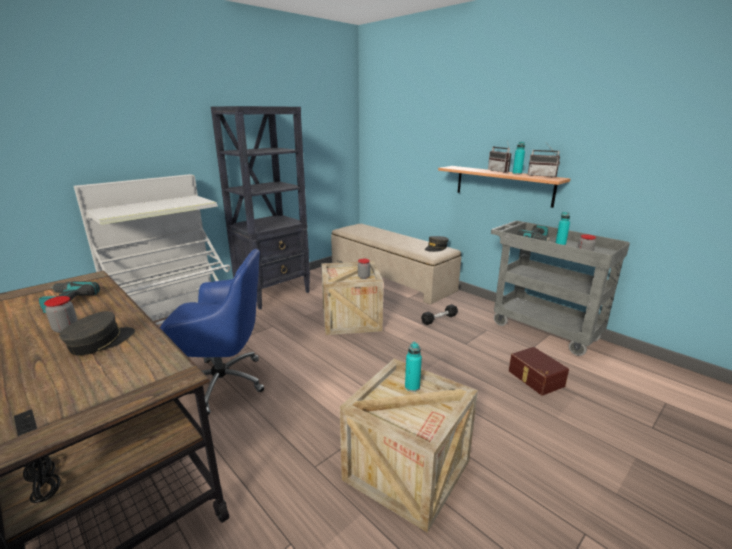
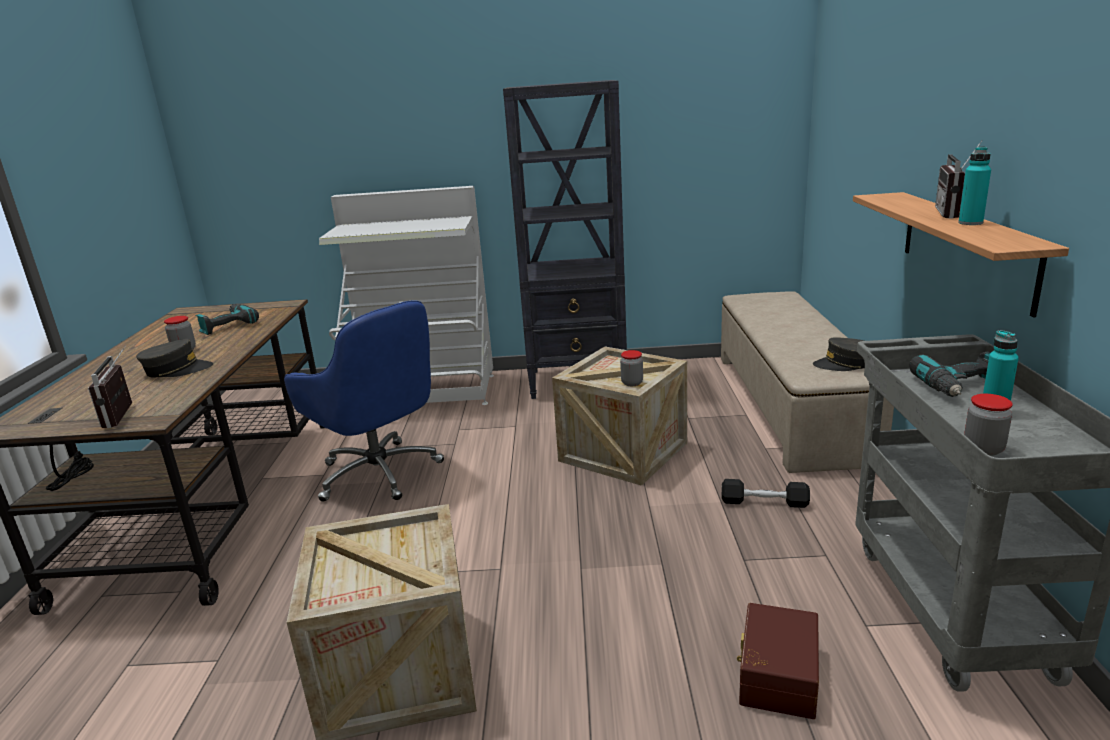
camera: 45 degrees right, 0 degrees up
(412, 387) = (412, 548): turquoise bottle -> none
(542, 176) = (1012, 234): radio -> radio (125, 415)

